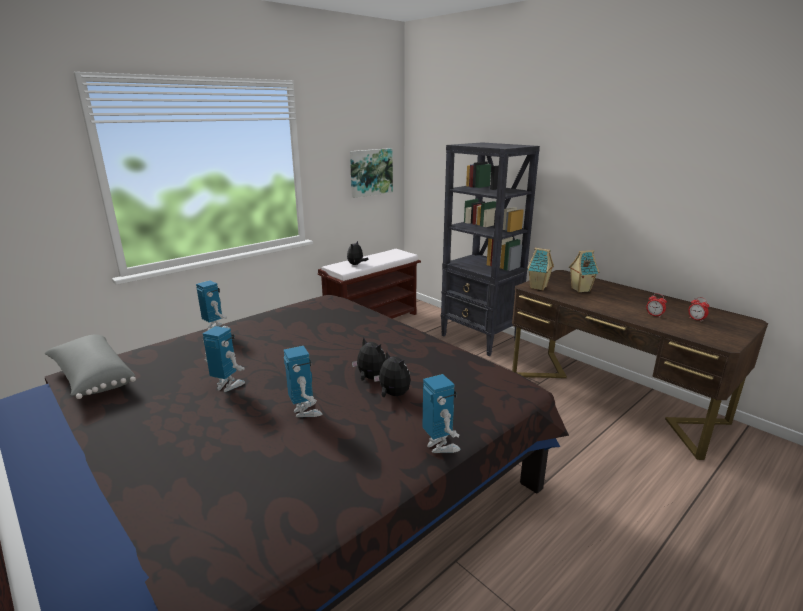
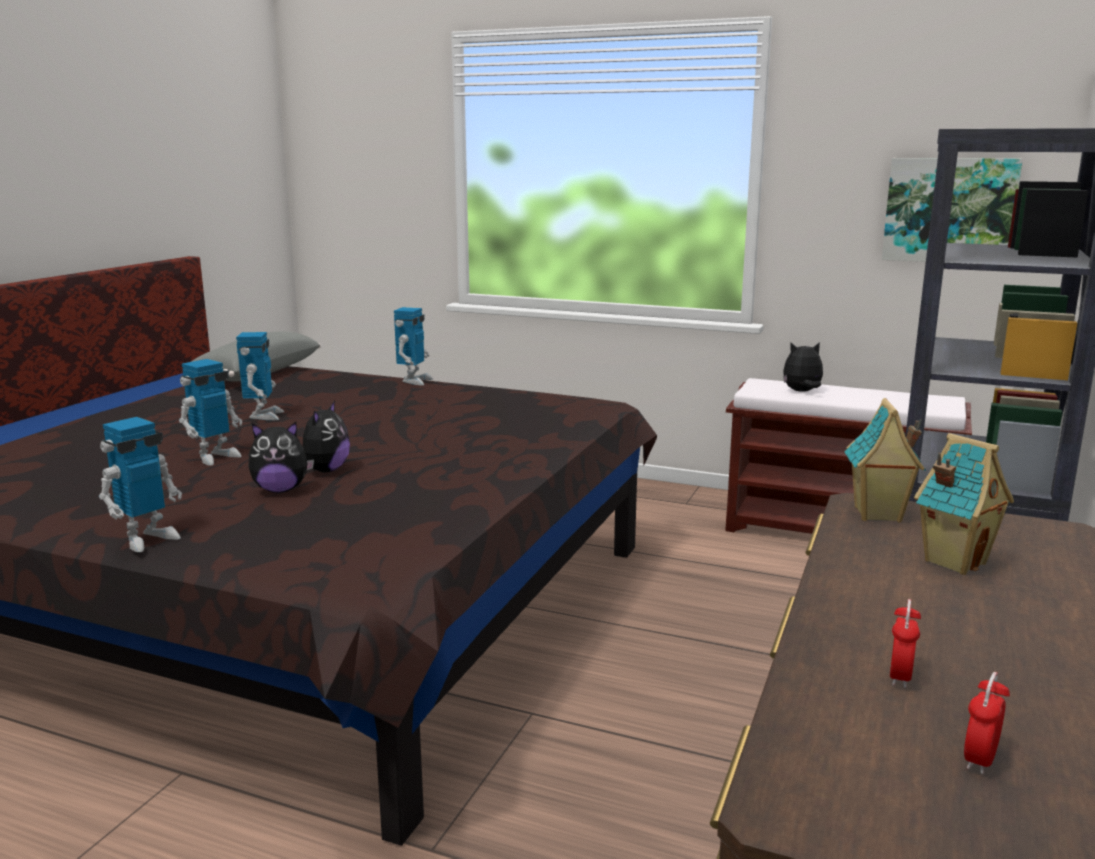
camera: 65 degrees right, 5 degrees down
(392, 395) = (281, 490): plush toy -> plush toy turned 60 degrees clockwise

